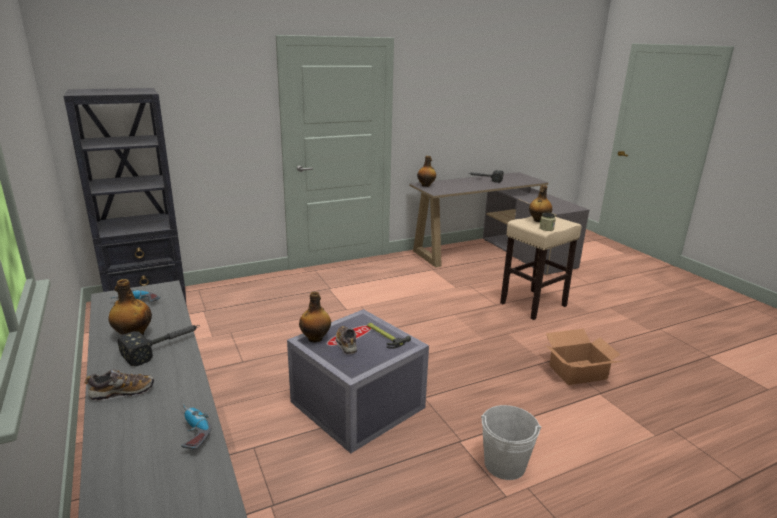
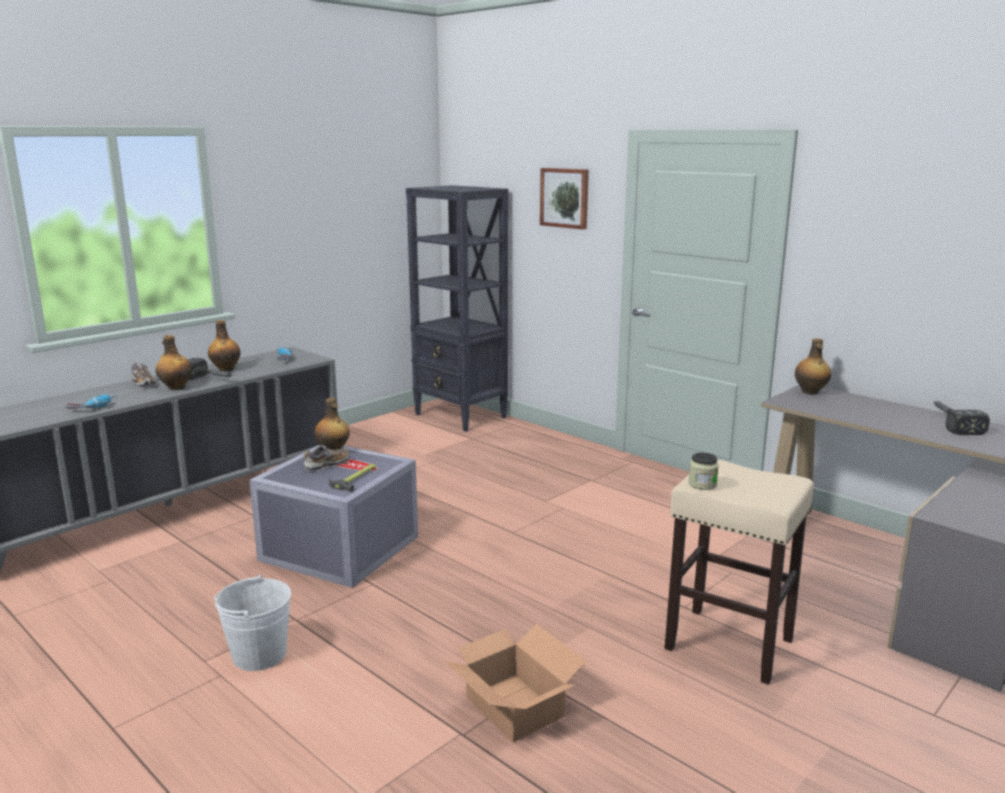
camera: 70 degrees right, 5 degrees down
(219, 91) = (565, 198): none -> picture
(538, 220) = (746, 478): bottle -> bottle (176, 388)

